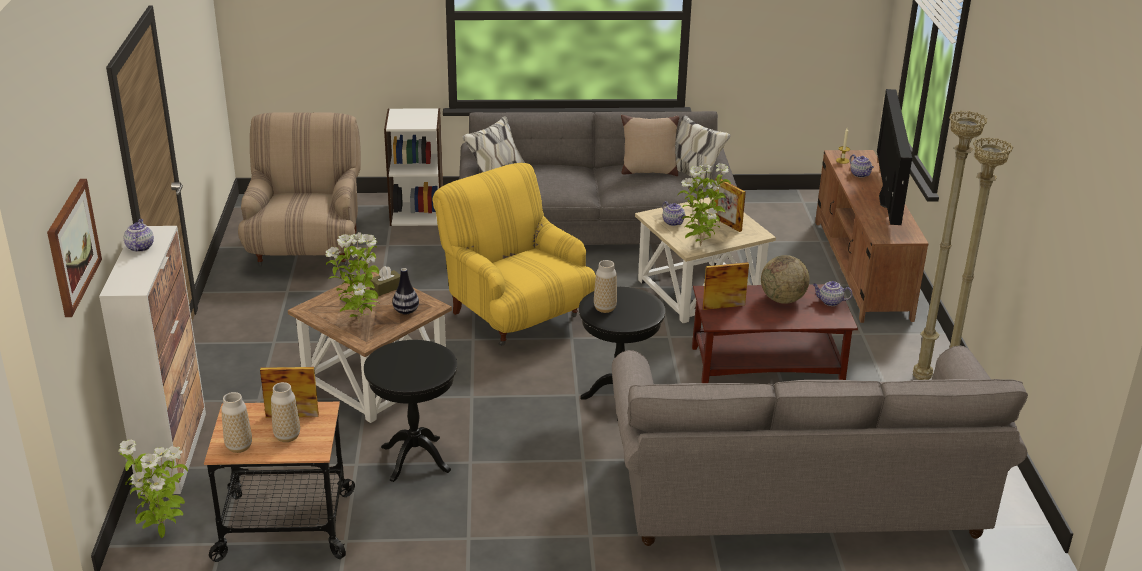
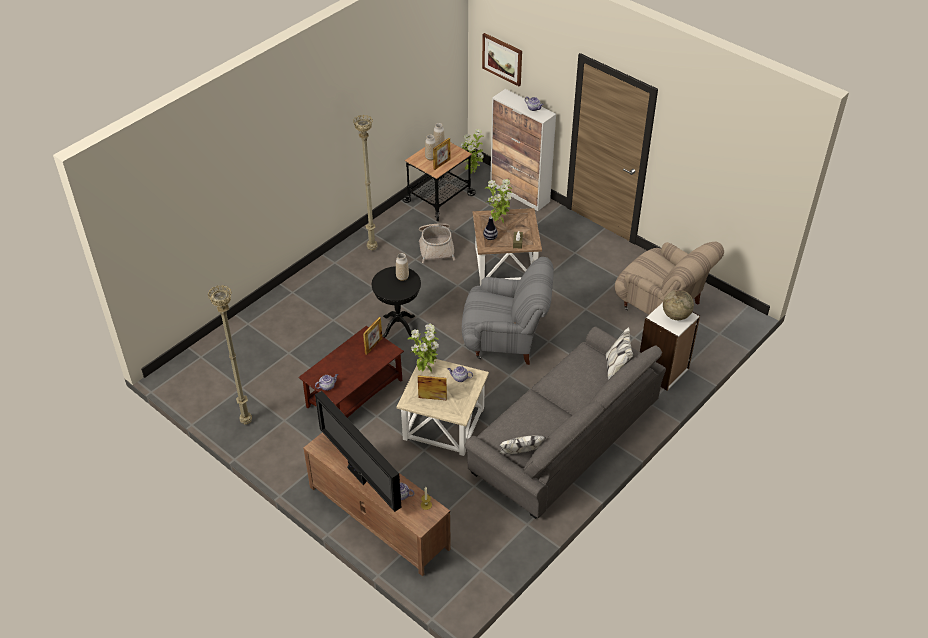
camera: 135 degrees right, 15 degrees up
(415, 459) = (436, 247): black side table -> basket
(515, 315) = (505, 339): yellow armchair -> grey armchair
(648, 171) = (541, 429): beige pillow -> none
(782, 299) = (351, 371): globe -> globe (676, 315)
(797, 495) = (274, 330): grey sofa -> none
(920, 380) = (273, 440): beige floor lamp -> beige floor lamp (372, 248)

